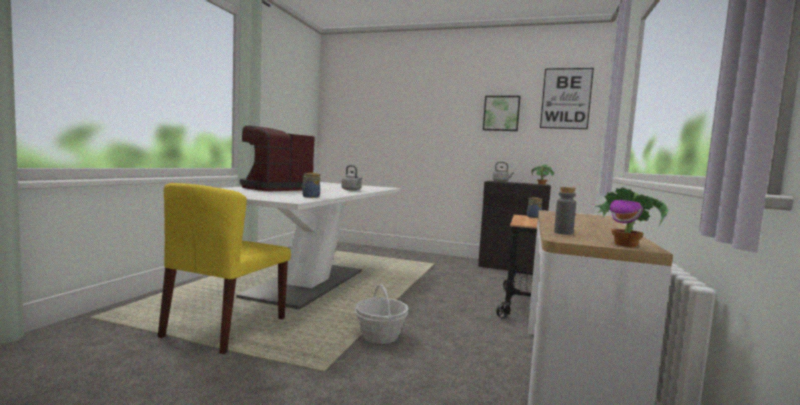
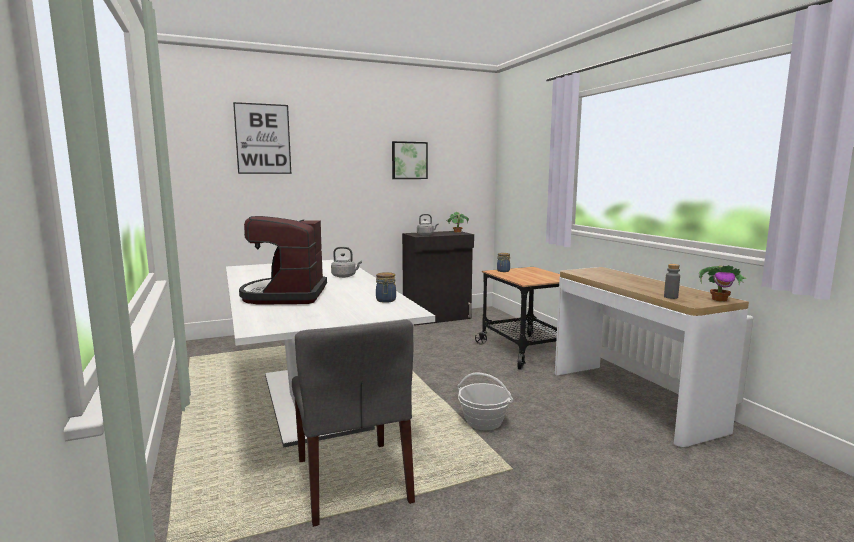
camera: 40 degrees left, 5 degrees up
(225, 328) = (353, 481): yellow chair -> grey chair
(566, 98) = (465, 145): picture -> picture (263, 139)

